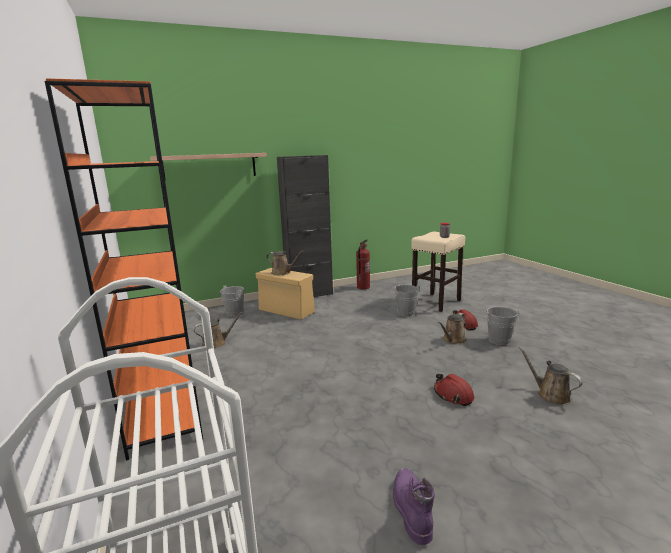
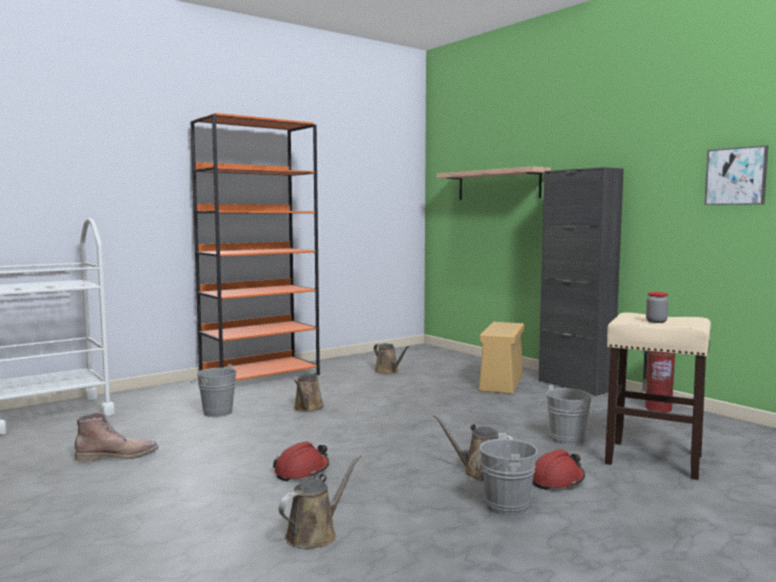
camera: 75 degrees right, 10 degrees down
(233, 314) = (468, 366): grey bucket -> grey bucket (215, 412)
(282, 272) = (504, 327): brown watering can -> brown watering can (307, 408)
(378, 160) = (736, 176): none -> picture
(410, 507) = (117, 456): purple boot -> brown boot

